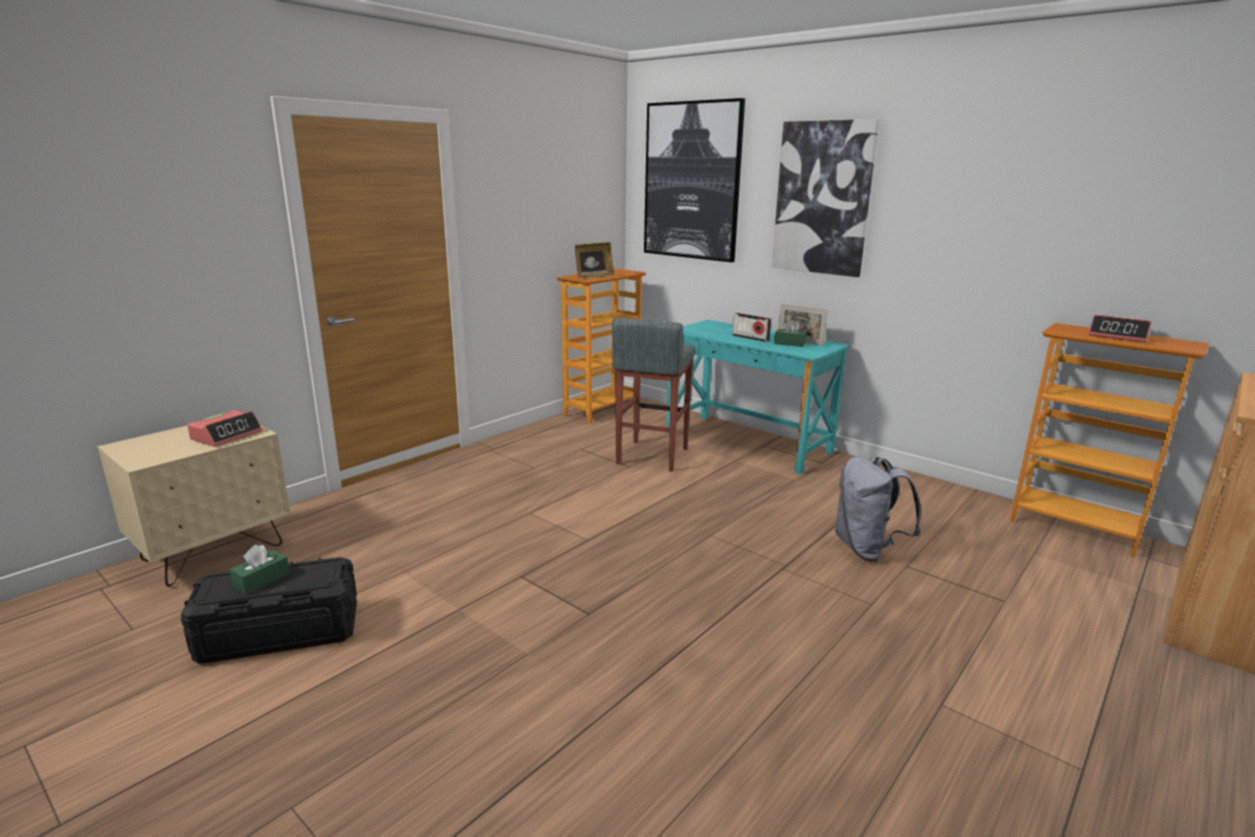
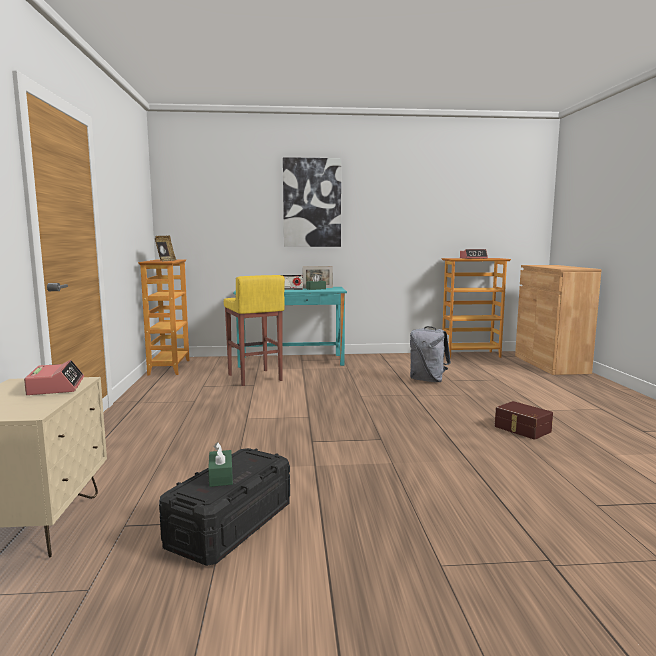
camera: 45 degrees left, 10 degrees down
(651, 456) = (254, 378): grey stool -> yellow stool
(692, 181) = (213, 194): picture -> none
(806, 712) = (522, 429): none -> brown storage box

